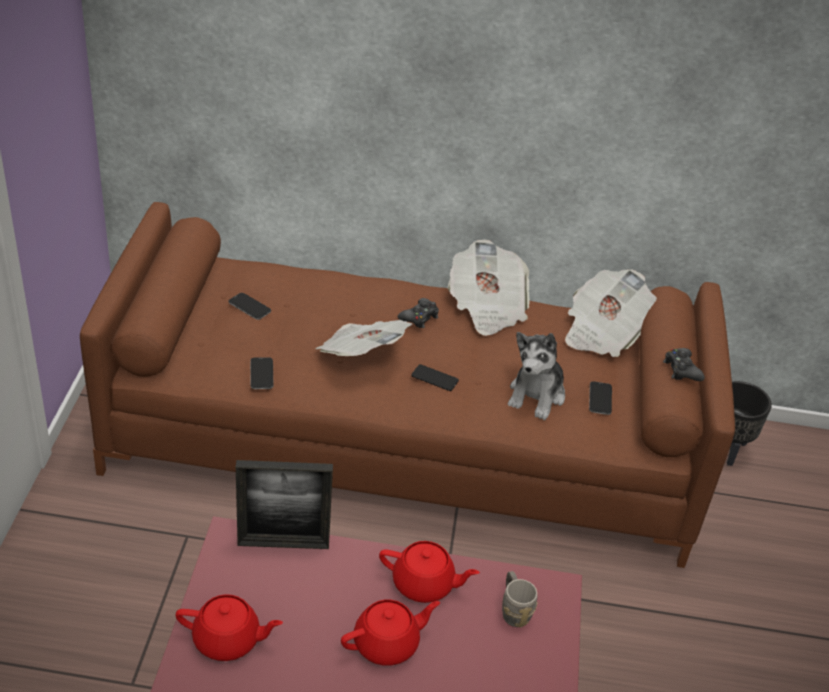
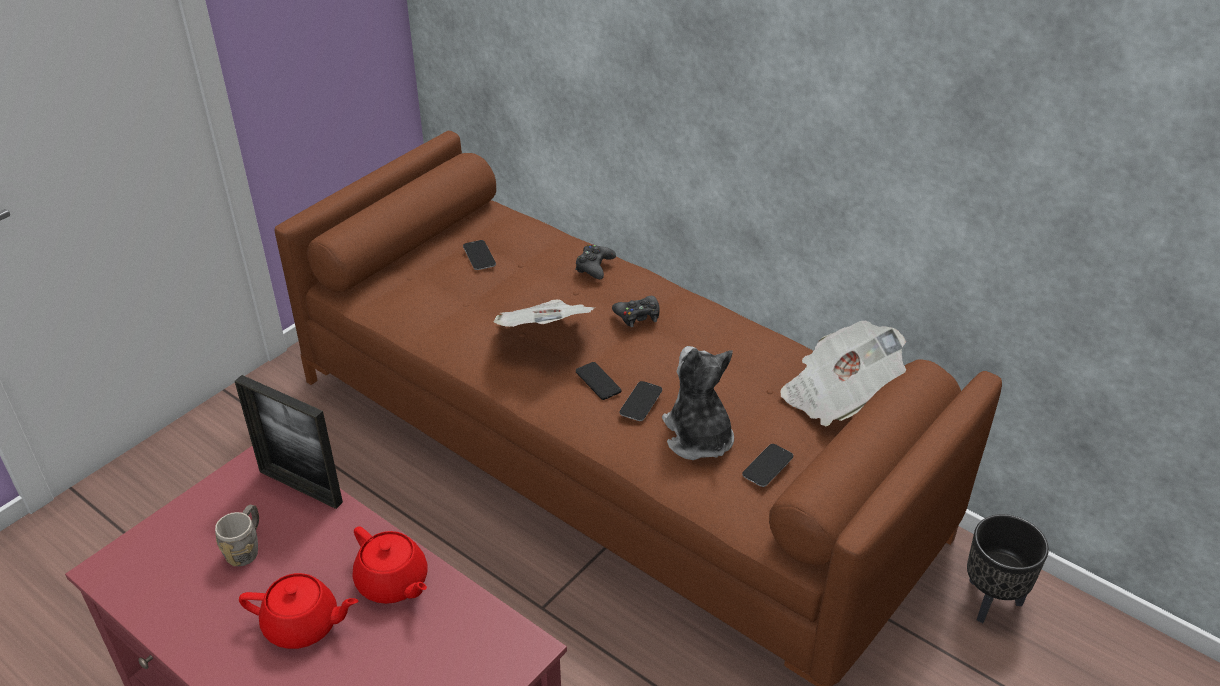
camera: 35 degrees right, 0 degrees up
(228, 640) = (170, 555): red teapot -> none
(261, 374) = (432, 321): phone -> phone (641, 402)
(487, 307) = (723, 327): newspaper -> none
(513, 610) = (457, 650): grey mug -> grey mug (246, 548)
(536, 395) = (698, 437): plush toy -> plush toy turned 105 degrees clockwise
(681, 369) = (856, 459): black game controller -> black game controller (594, 266)

